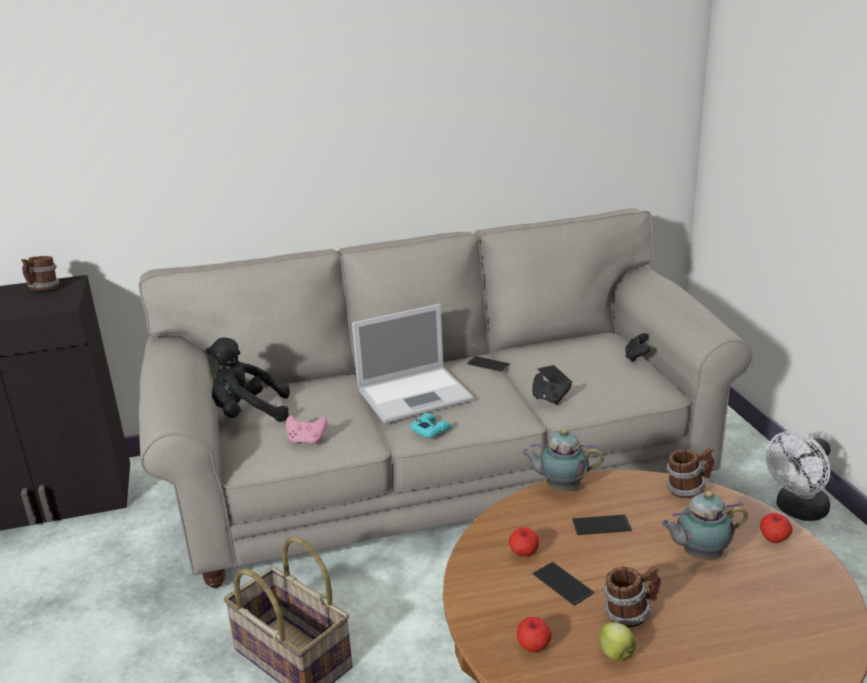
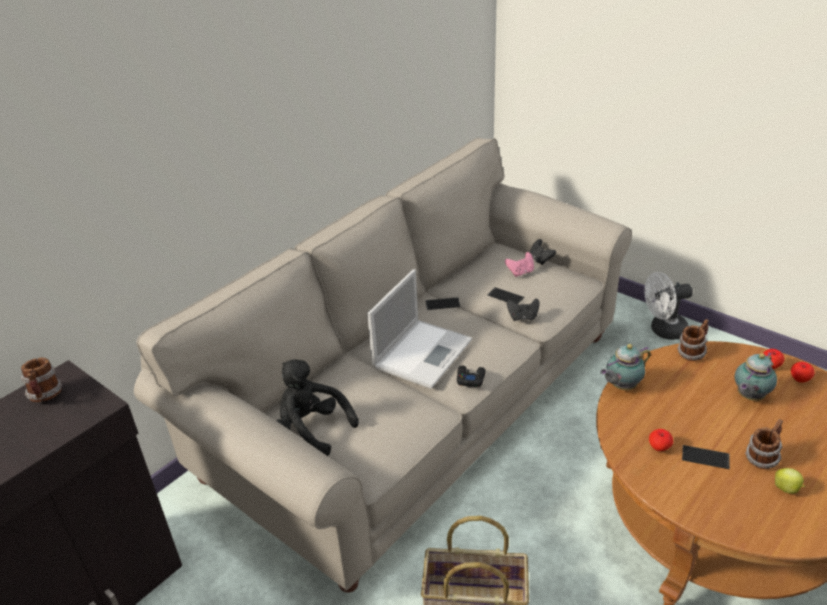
camera: 35 degrees left, 10 degrees up
(249, 414) = (312, 430): black plush toy -> black plush toy turned 75 degrees clockwise
(307, 440) = (393, 431): pink game controller -> pink game controller (520, 272)
(431, 430) = (470, 379): turquoise game controller -> black game controller
(533, 646) = (741, 510): apple -> apple (800, 379)
(601, 525) = (677, 403): phone -> none
(797, 511) = (663, 331): white fan -> white fan turned 60 degrees clockwise

